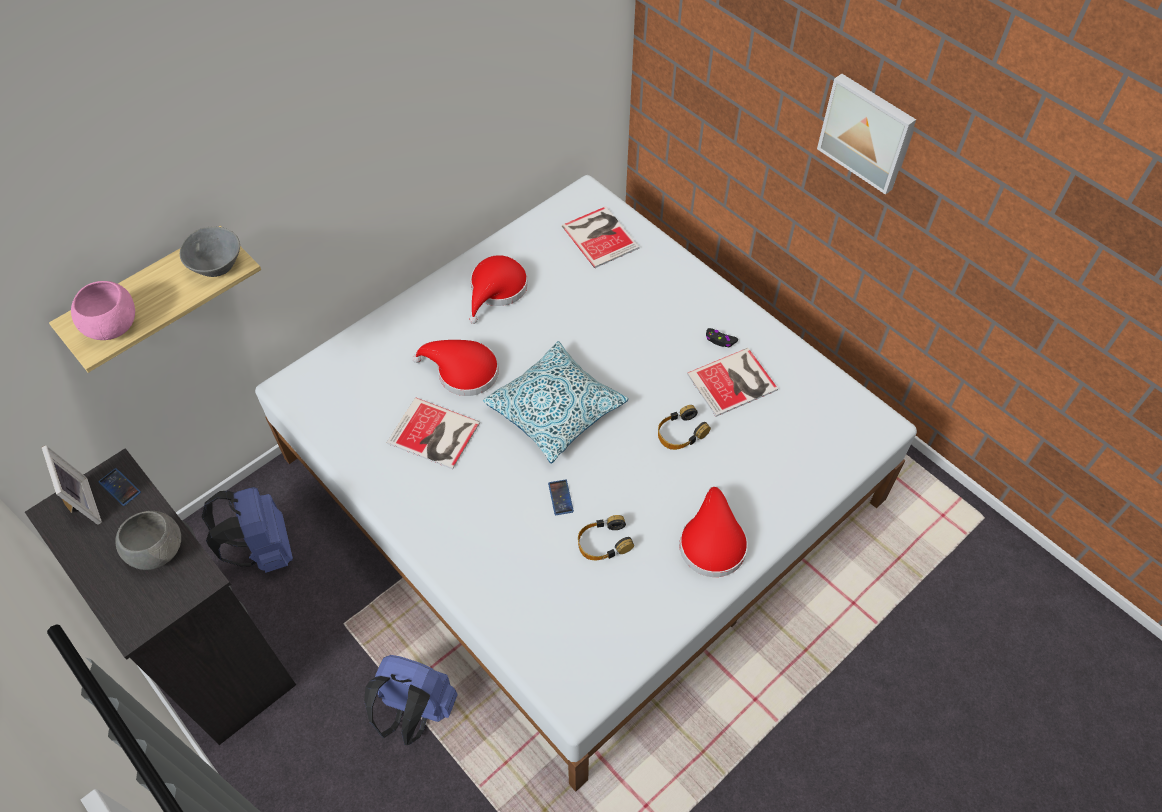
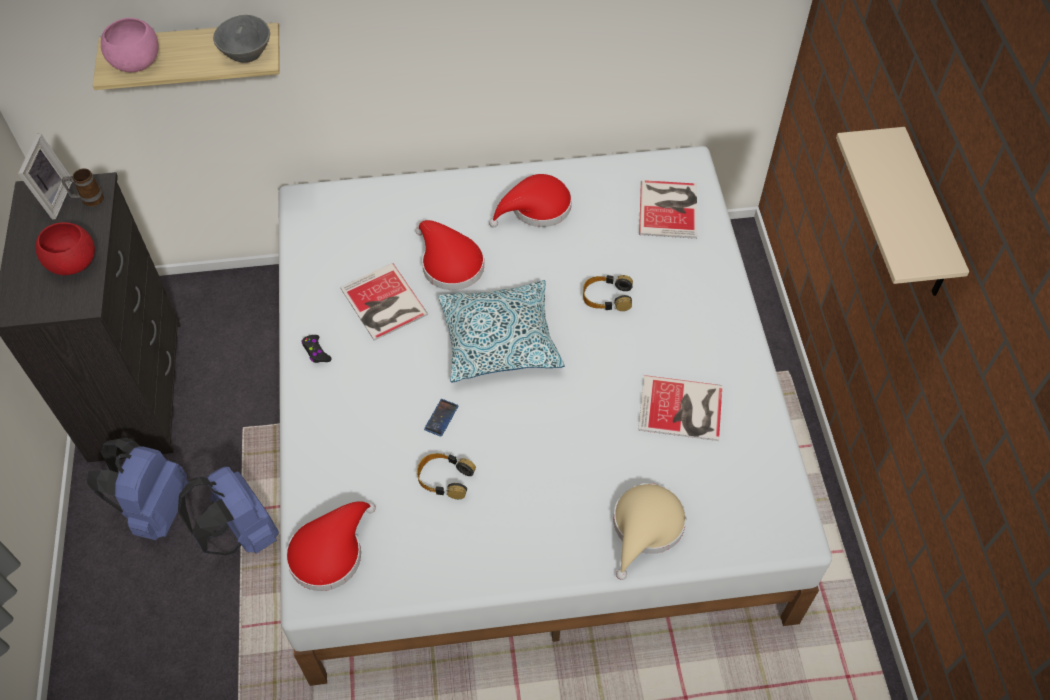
camera: 35 degrees right, 0 degrees up
(120, 487) = (88, 200): phone -> mug
(157, 551) = (73, 263): grey bowl -> red bowl
(263, 550) = (231, 331): blue backpack -> blue backpack (155, 509)
(681, 433) = (593, 425): headphones -> headphones (607, 297)
(712, 541) = (539, 537): red hat -> red hat (330, 551)
(720, 340) = (702, 364): black game controller -> black game controller (316, 352)
(780, 485) = (646, 528): none -> beige hat
(867, 132) = (924, 220): picture -> beige shelf

